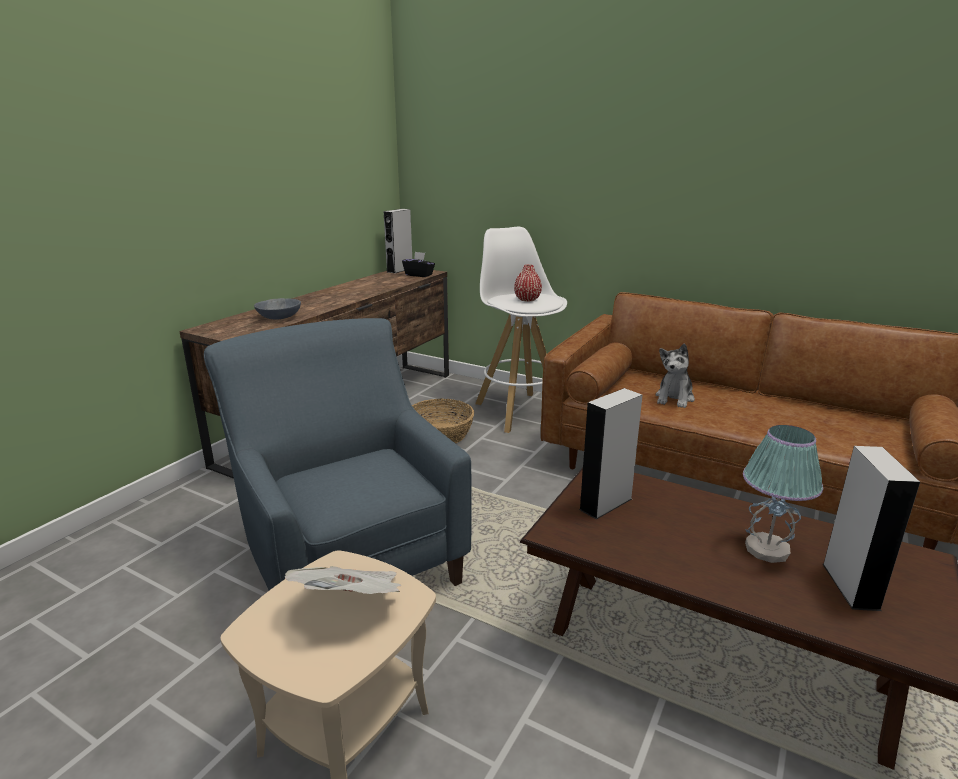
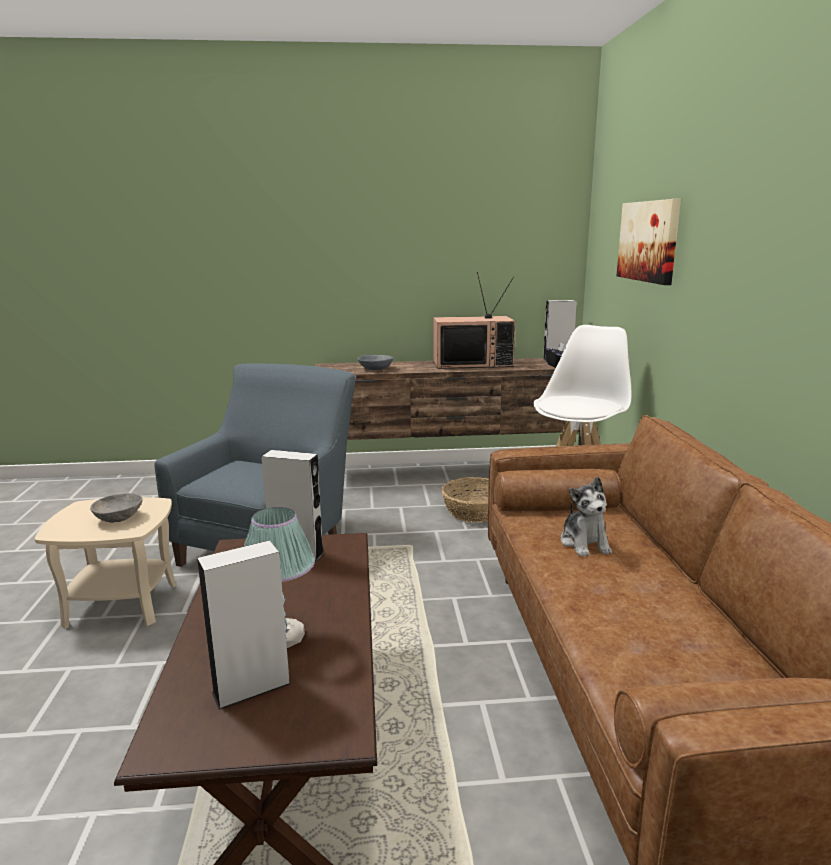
camera: 55 degrees right, 5 degrees down
(349, 289) = (473, 363): none -> television
(352, 603) = (119, 518): newspaper -> grey bowl
(527, 147) = (648, 241): none -> picture
(527, 299) = (576, 403): red vase -> none
(674, 398) = (585, 543): plush toy -> plush toy turned 90 degrees counterclockwise

